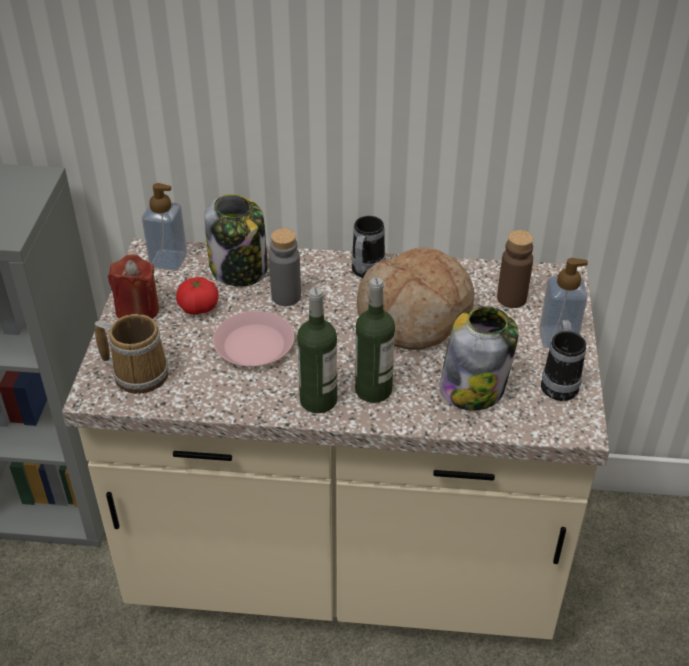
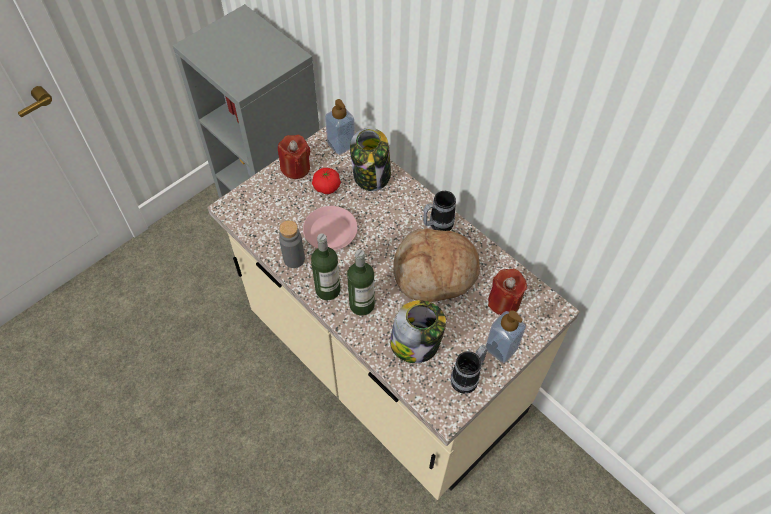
camera: 40 degrees right, 15 degrees up
(138, 372) = (260, 208): mug -> none
(286, 296) = (378, 211): grey bottle -> grey bottle (294, 259)
(511, 298) = (504, 302): brown bottle -> red candle

